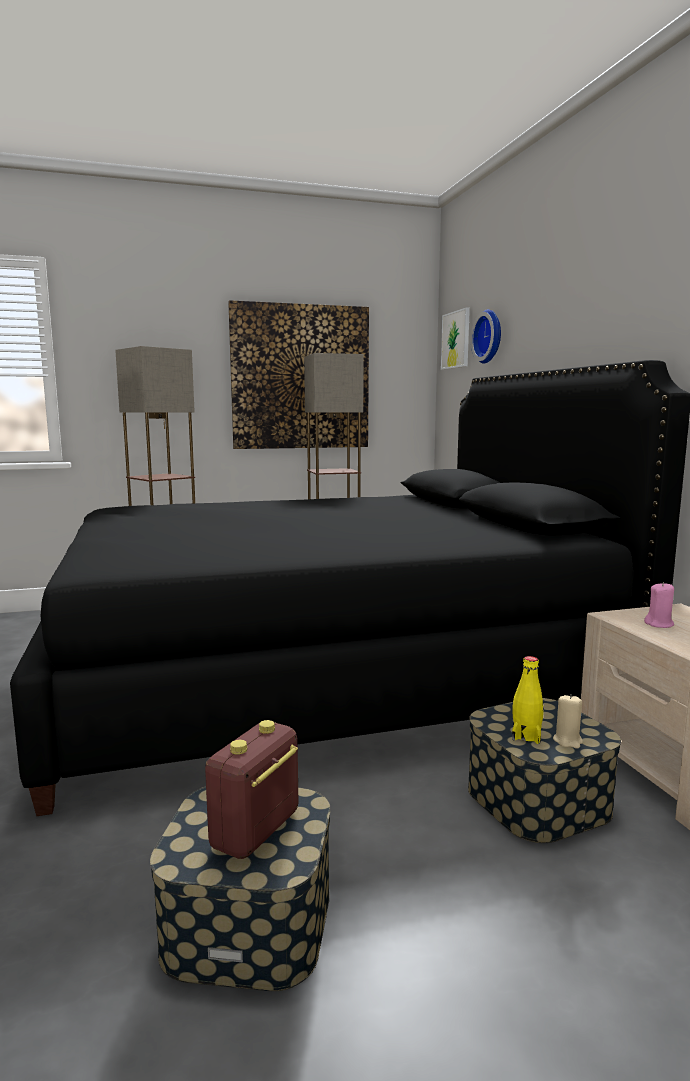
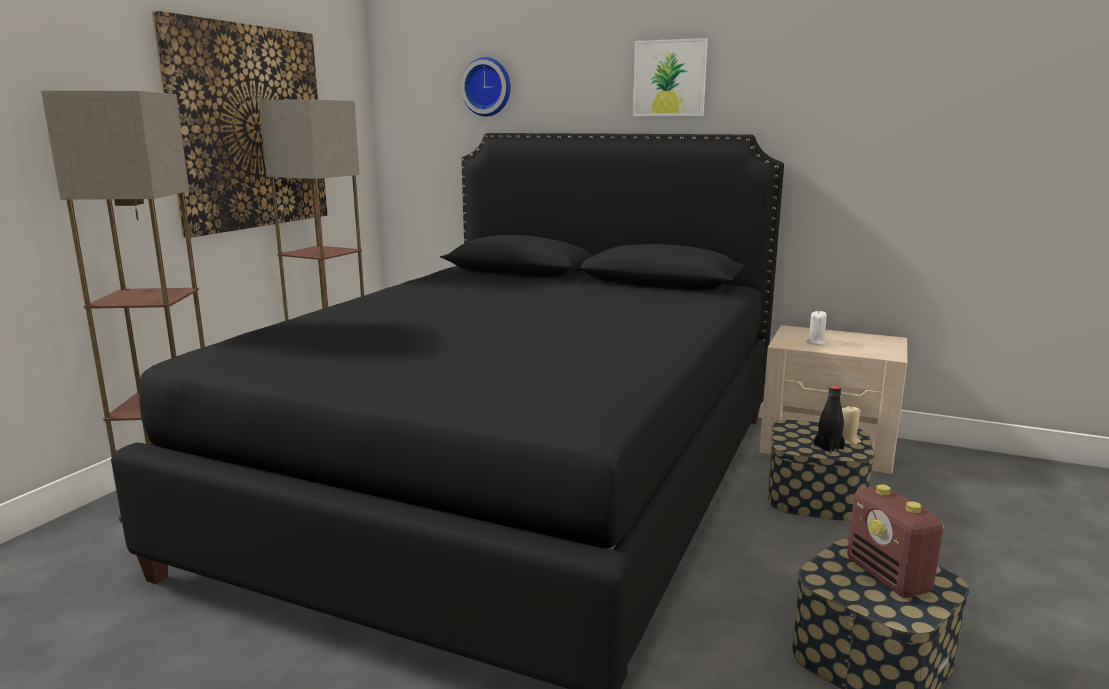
camera: 50 degrees left, 5 degrees up
(456, 340) = (416, 83): picture -> picture (669, 78)
(526, 735) = (828, 447): yellow bottle -> black bottle
(659, 624) = (815, 342): pink candle -> white candle

